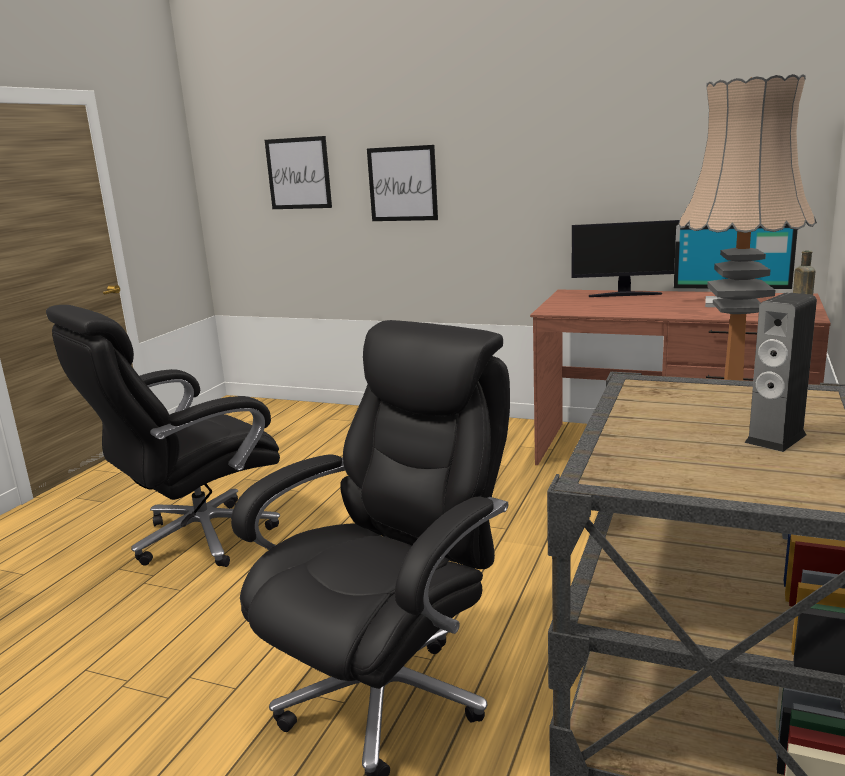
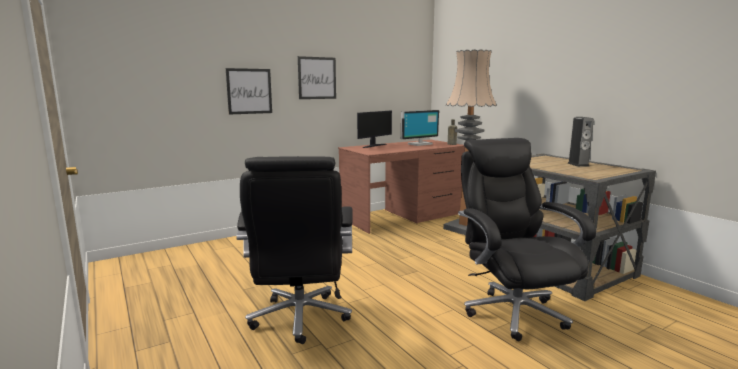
camera: 55 degrees left, 5 degrees down
(298, 173) = (169, 81): picture -> picture (317, 78)

